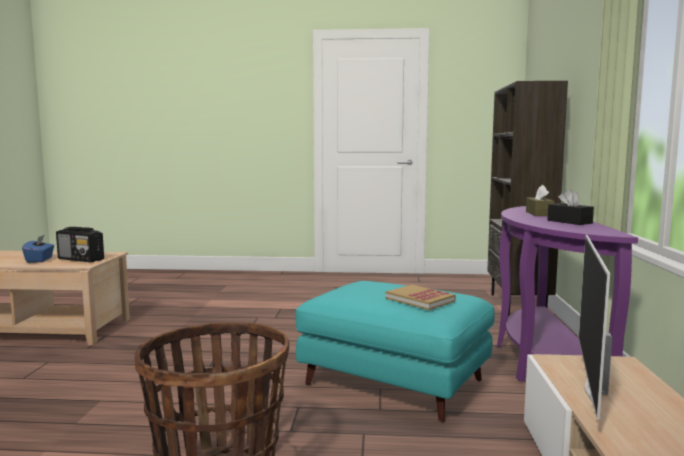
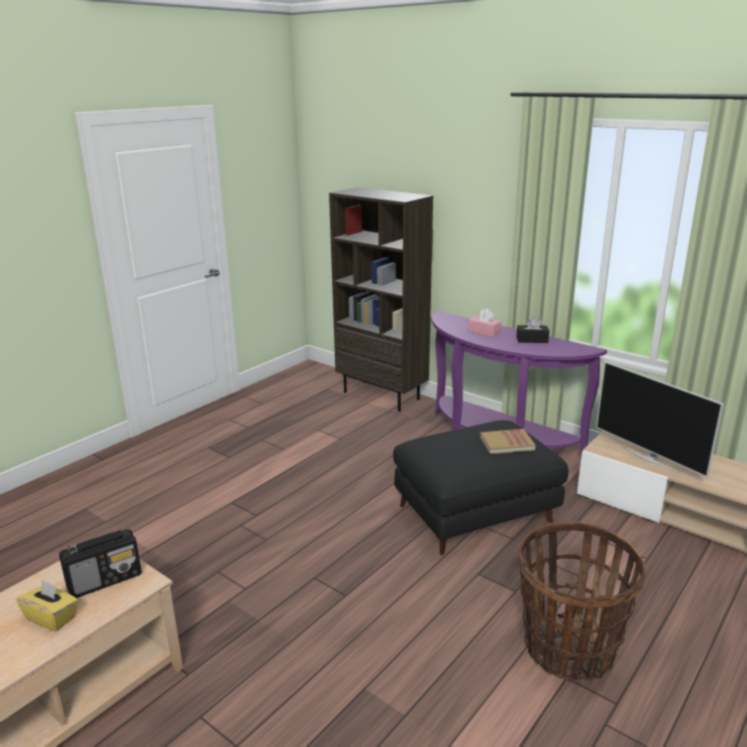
camera: 55 degrees left, 15 degrees up
(40, 260) = (52, 617): blue tissue box -> yellow tissue box
(393, 383) = (475, 515): turquoise ottoman -> black ottoman
(539, 214) = (484, 332): brown tissue box -> pink tissue box

